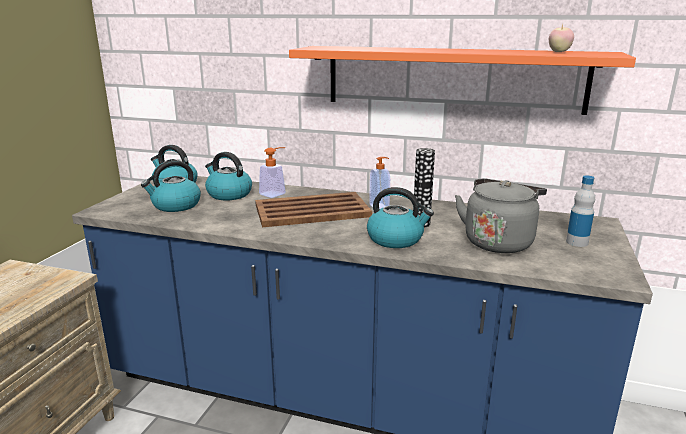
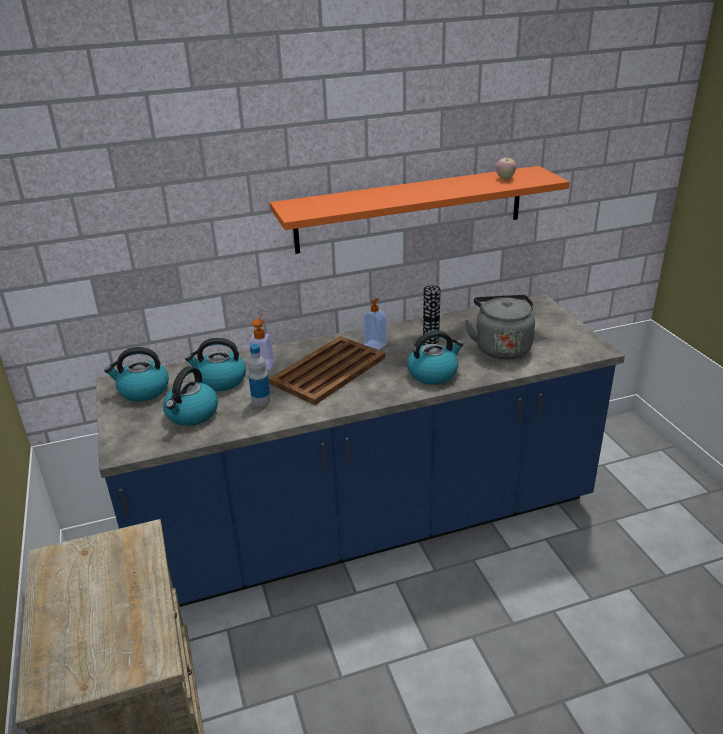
camera: 35 degrees left, 10 degrees up
(577, 242) = (546, 328): bottle -> bottle (261, 400)

